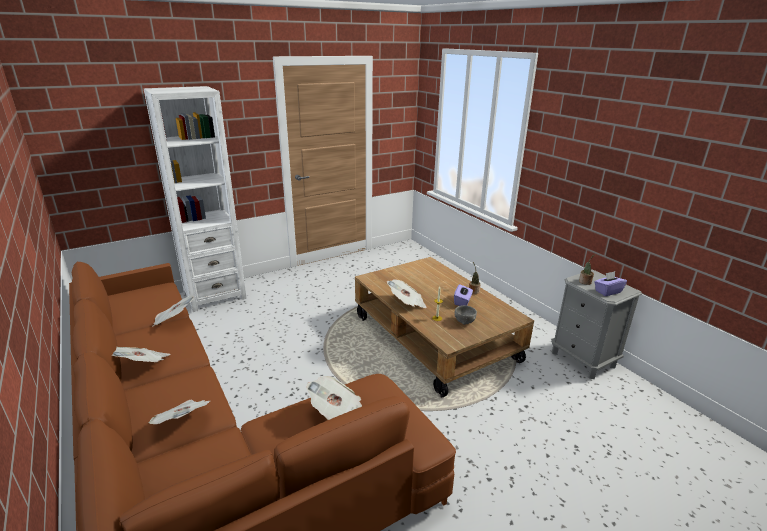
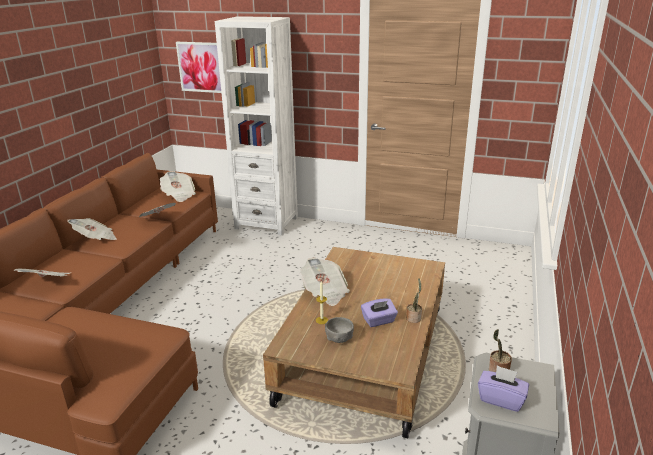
camera: 50 degrees right, 0 degrees up
(97, 150) = (201, 67): none -> picture
(338, 413) = (105, 336): newspaper -> newspaper (179, 195)

